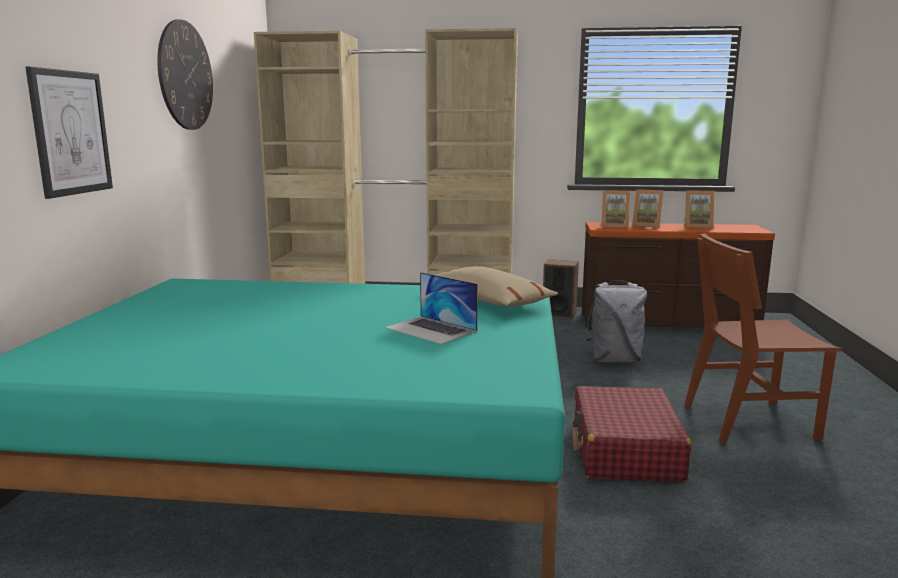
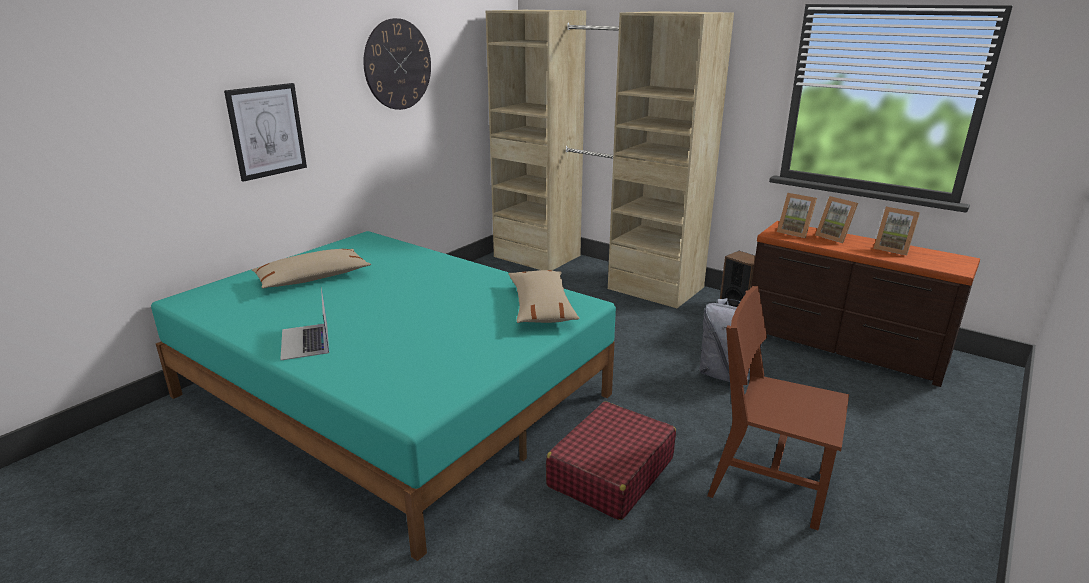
camera: 30 degrees right, 10 degrees up
(176, 321) = (313, 278): none -> beige pillow
(431, 329) = (449, 330): laptop -> laptop (305, 341)

